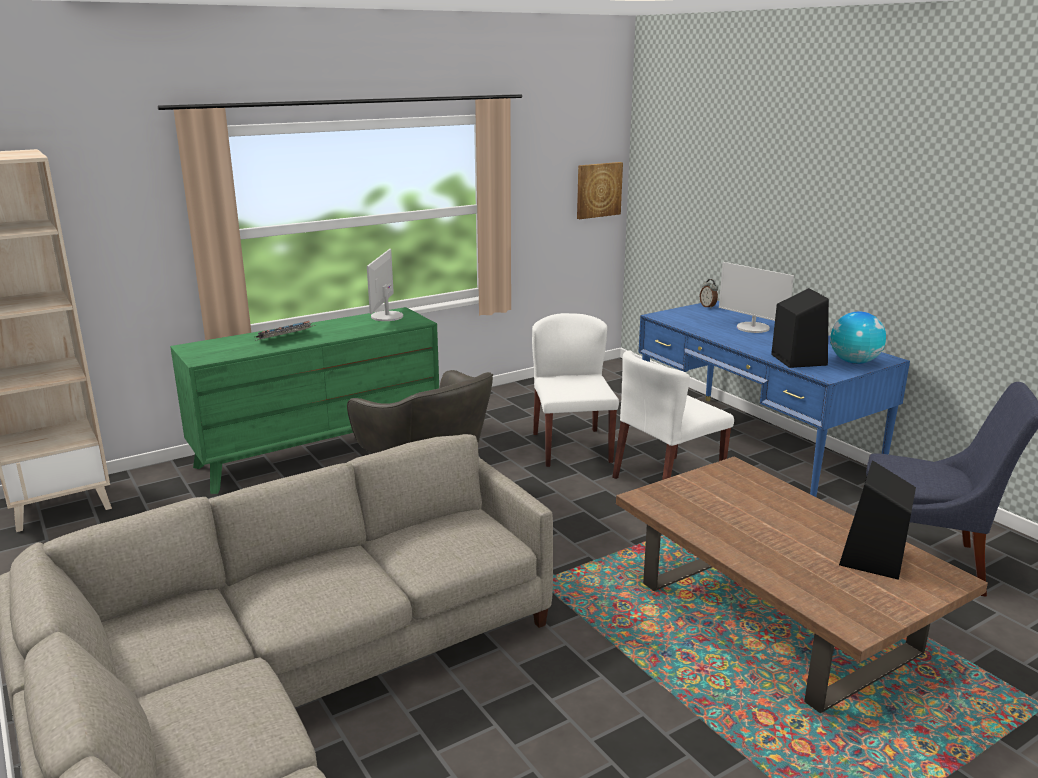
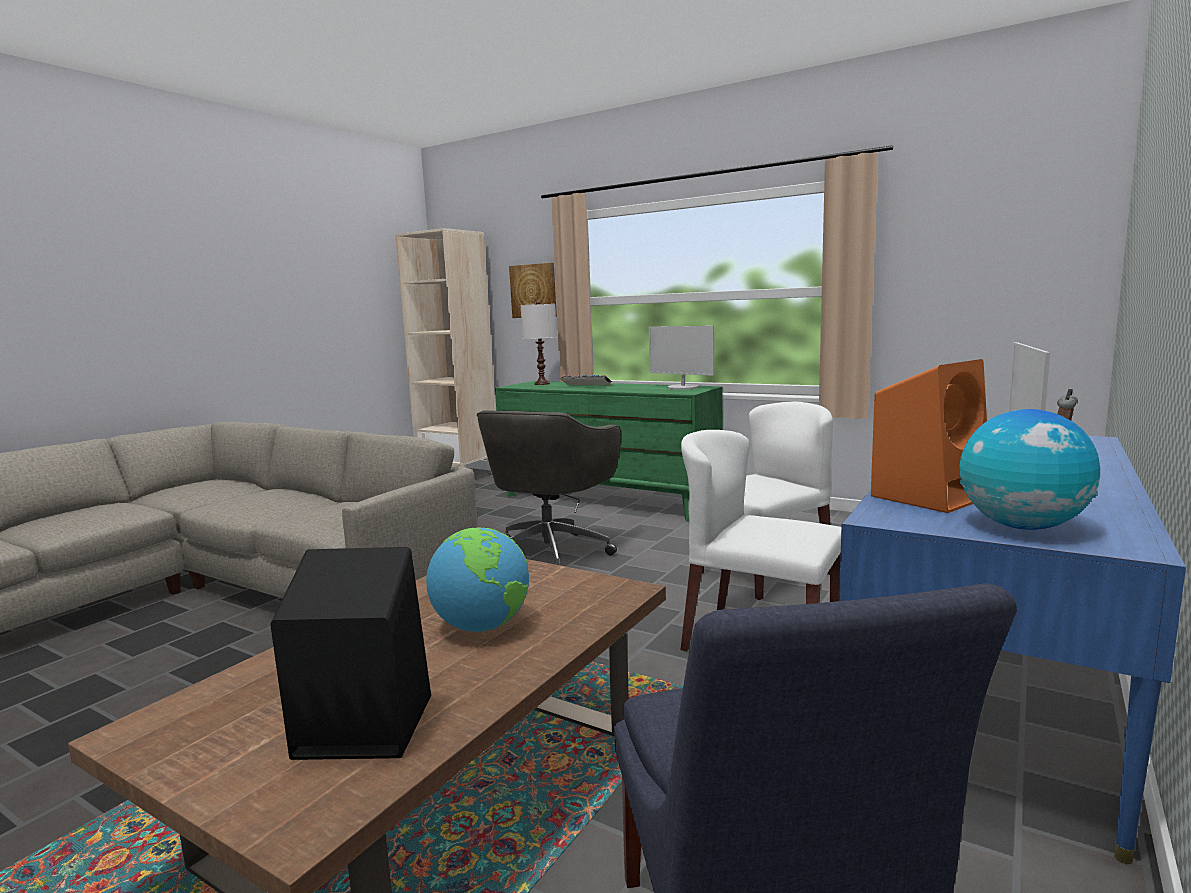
camera: 65 degrees right, 10 degrees down
(215, 347) = (542, 384): none -> white table lamp
(386, 316) = (683, 387): monitor -> monitor turned 120 degrees counterclockwise
(598, 190) = (1049, 273): picture -> picture (534, 291)
(763, 514) = (482, 627): none -> globe
(797, 359) = (930, 496): black speaker -> orange speaker

